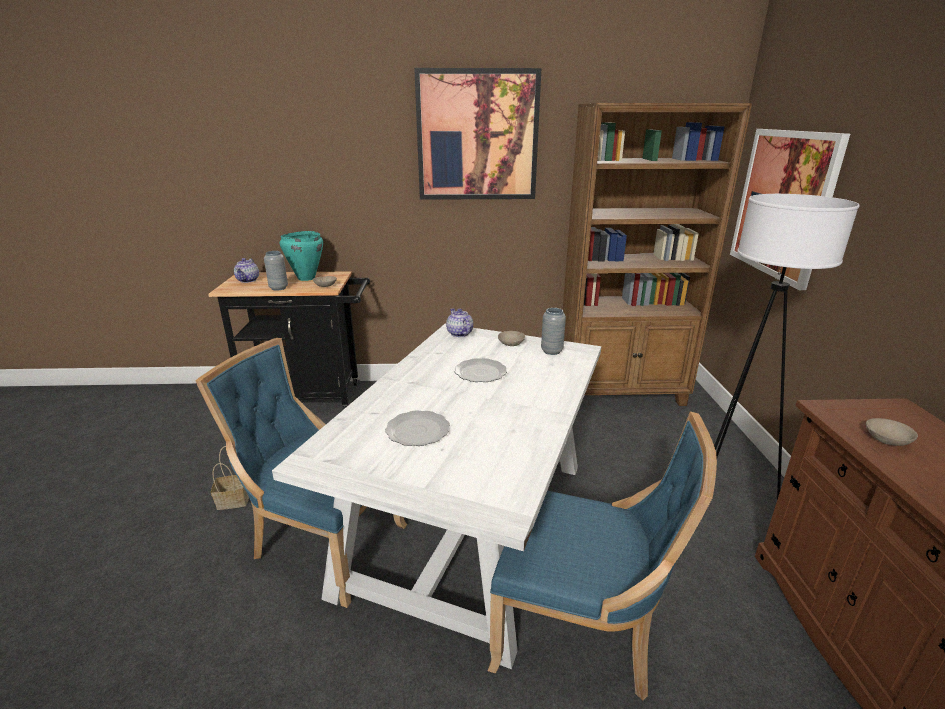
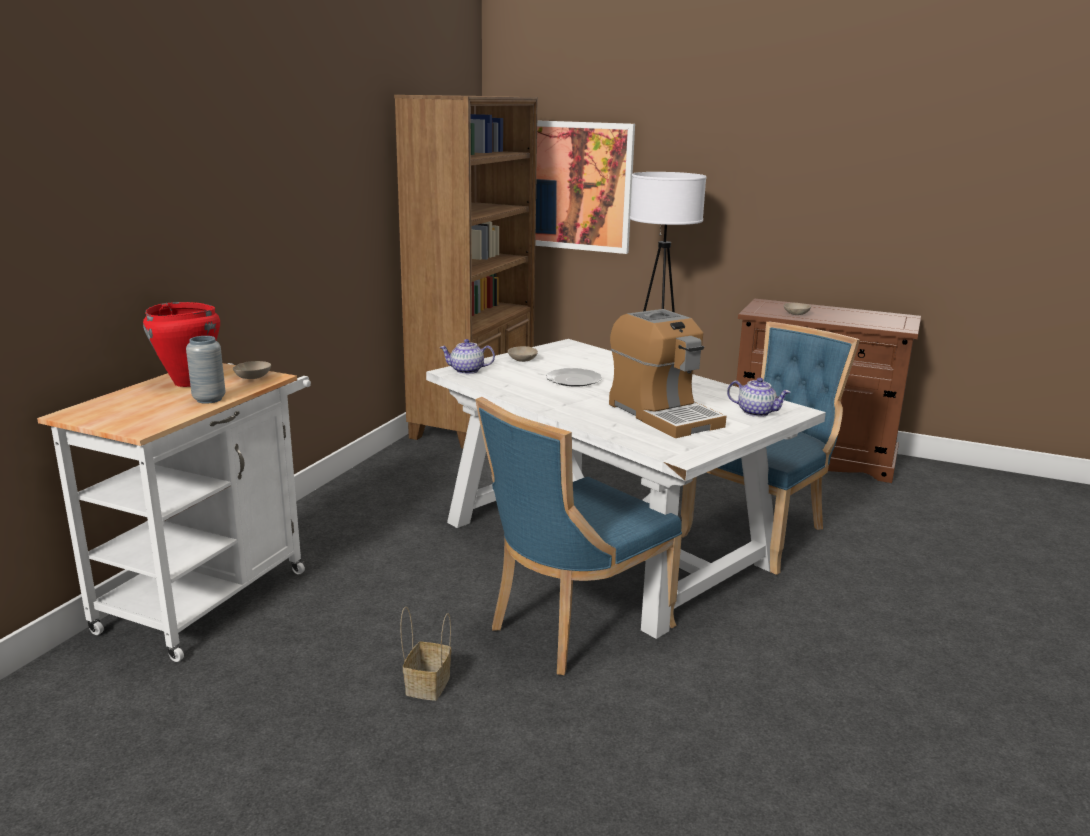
camera: 65 degrees left, 5 degrees down
(248, 280) = (117, 413): teapot -> teapot (756, 412)
(306, 278) = (189, 383): turquoise cooking pot -> red cooking pot
(311, 398) = (212, 594): black cart -> white cart
(419, 430) = (663, 415): plate -> coffee machine
(477, 136) = (317, 135): picture -> none
(551, 351) = (559, 352): grey vase -> none

